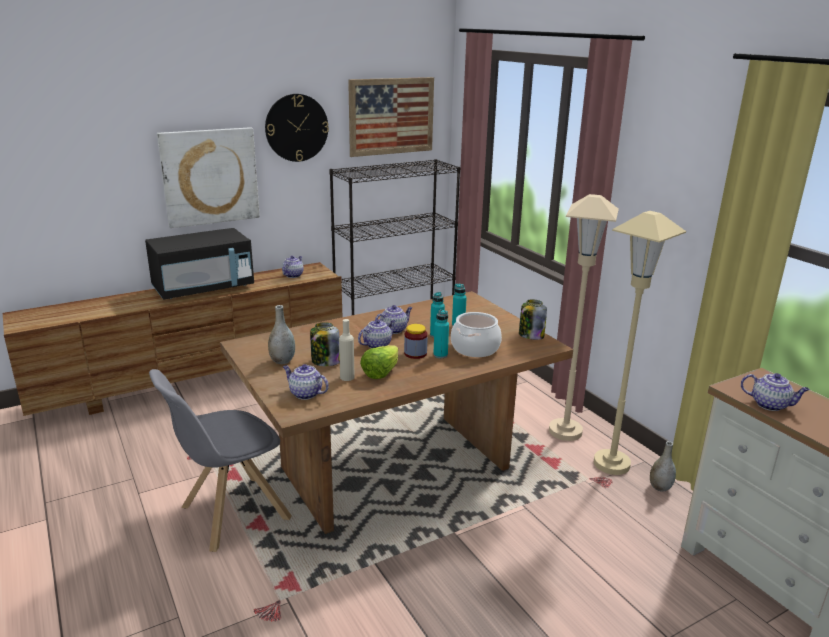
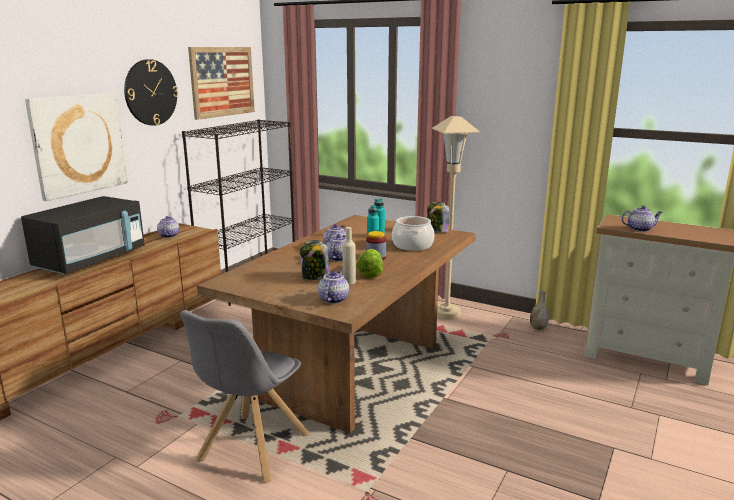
camera: 30 degrees left, 5 degrees down
(282, 361) = (278, 284): grey vase -> none
(305, 394) = (333, 299): teapot -> teapot turned 105 degrees clockwise
(440, 355) = (395, 254): turquoise bottle -> none
(611, 464) = (496, 323): beige floor lamp -> none

